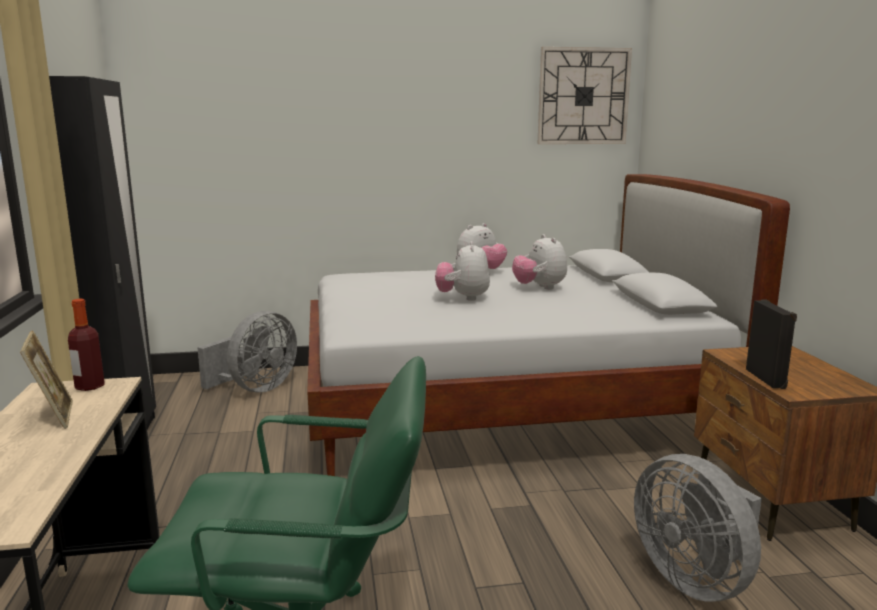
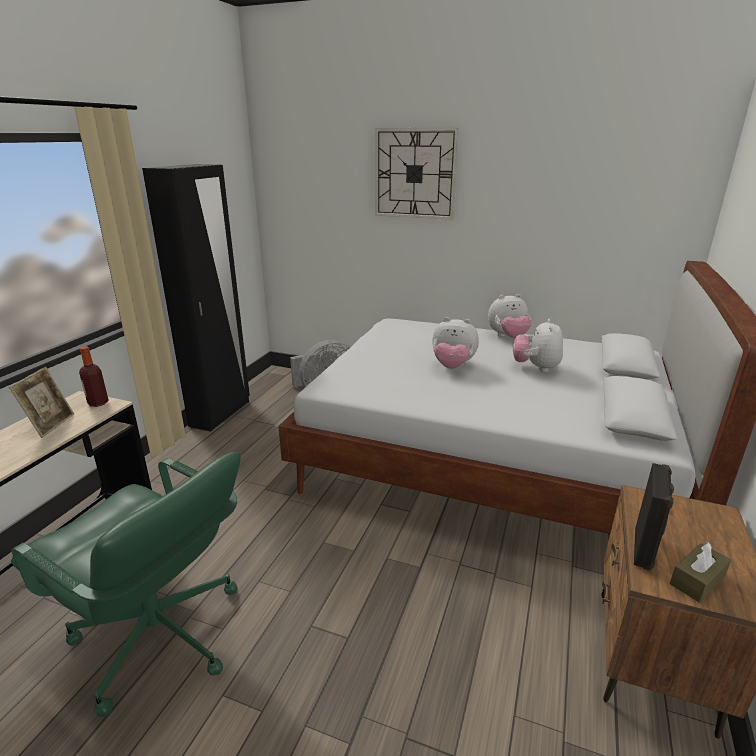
camera: 30 degrees right, 10 degrees up
(463, 298) = (452, 366): plush toy -> plush toy turned 105 degrees counterclockwise
(583, 96) = (652, 174): wall clock -> wall clock (414, 174)
(695, 579) = (488, 706): grey fan -> none
(818, 385) = (697, 580): none -> brown tissue box

